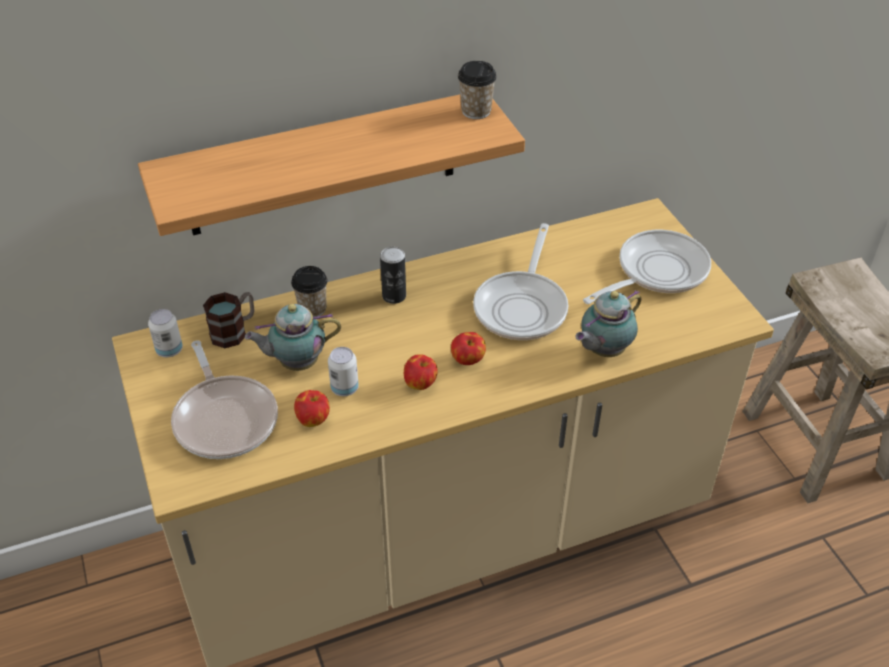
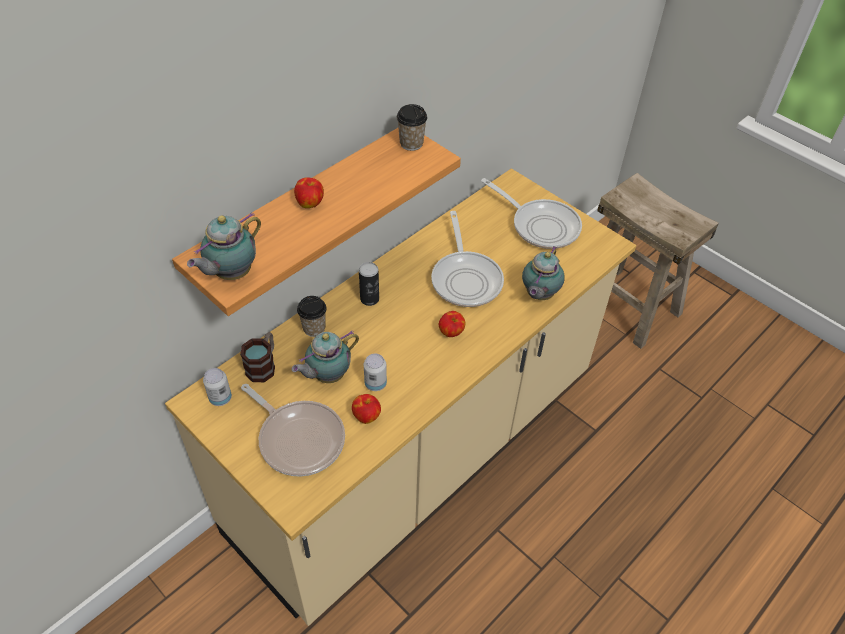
camera: 25 degrees left, 5 degrees up
(185, 193) = (231, 274): none -> teapot
(420, 383) = (428, 361): apple -> apple (310, 203)
(656, 272) = (540, 225): frying pan -> frying pan turned 105 degrees clockwise

